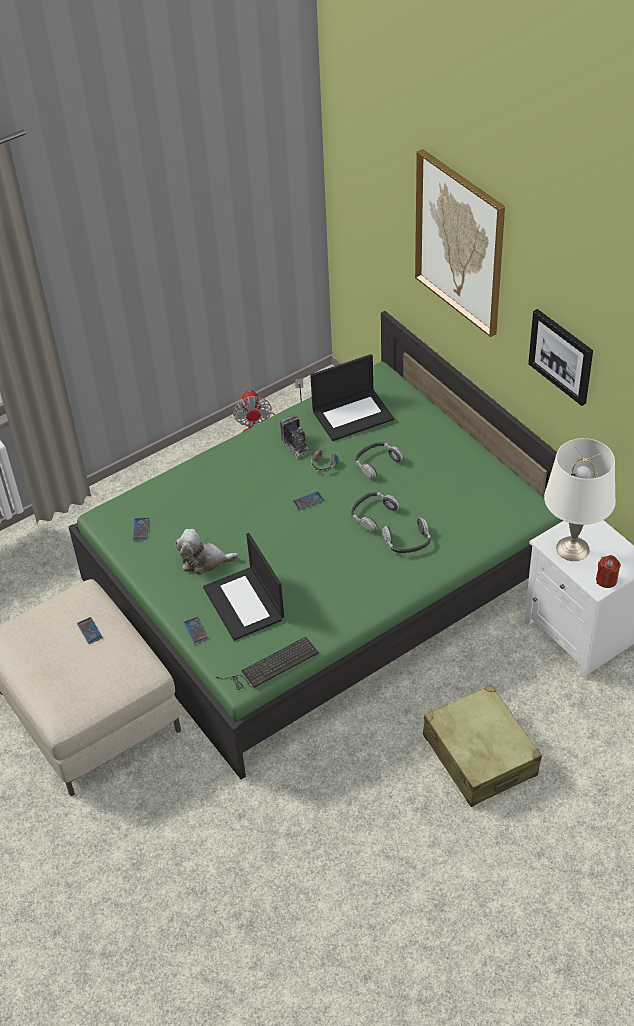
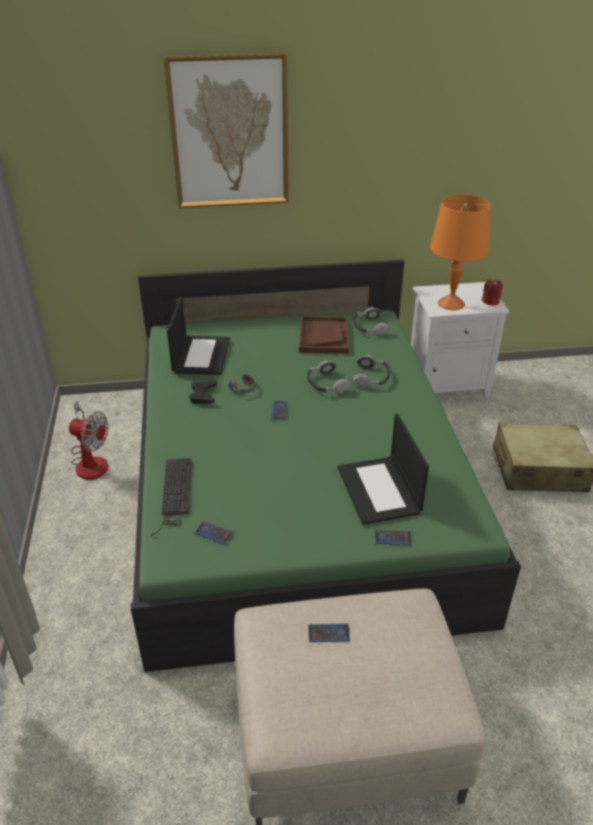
camera: 65 degrees left, 10 degrees down
(204, 561) = (300, 500): plush toy -> none
(245, 604) = (380, 490): laptop -> laptop turned 75 degrees clockwise
(270, 666) = (471, 500): keyboard -> keyboard (175, 494)
(296, 445) = (203, 395): camera -> black game controller
(376, 463) = (269, 363): headphones -> headphones (369, 327)
(454, 480) = (323, 336): none -> brown tray
(561, 356) = (369, 166): picture -> none
(572, 549) = (451, 304): white table lamp -> orange table lamp

